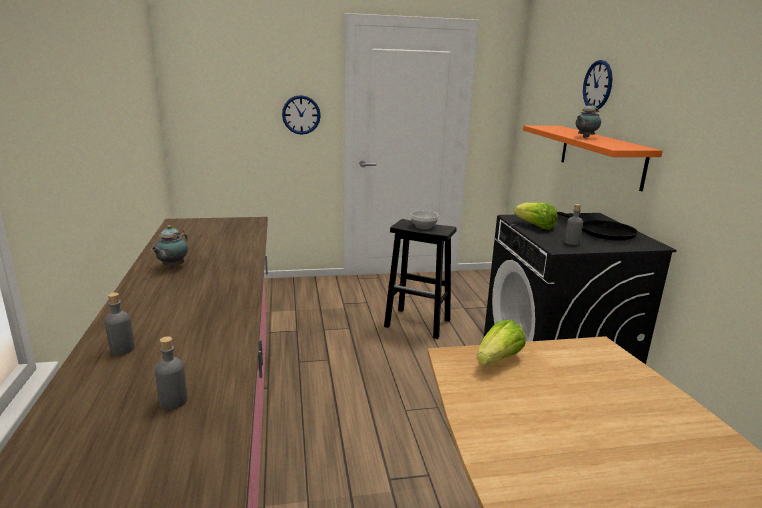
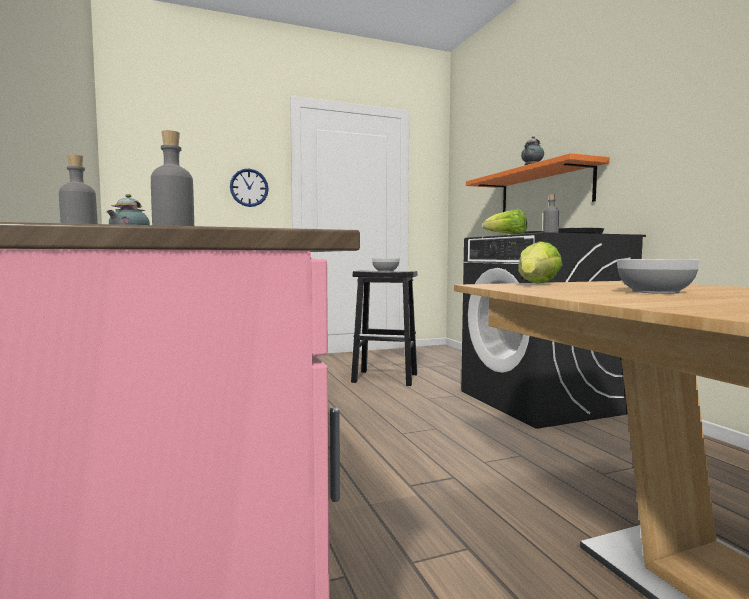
camera: 10 degrees left, 15 degrees down
(567, 423) = (656, 292): none -> bowl
(597, 85) = (530, 133): wall clock -> none

